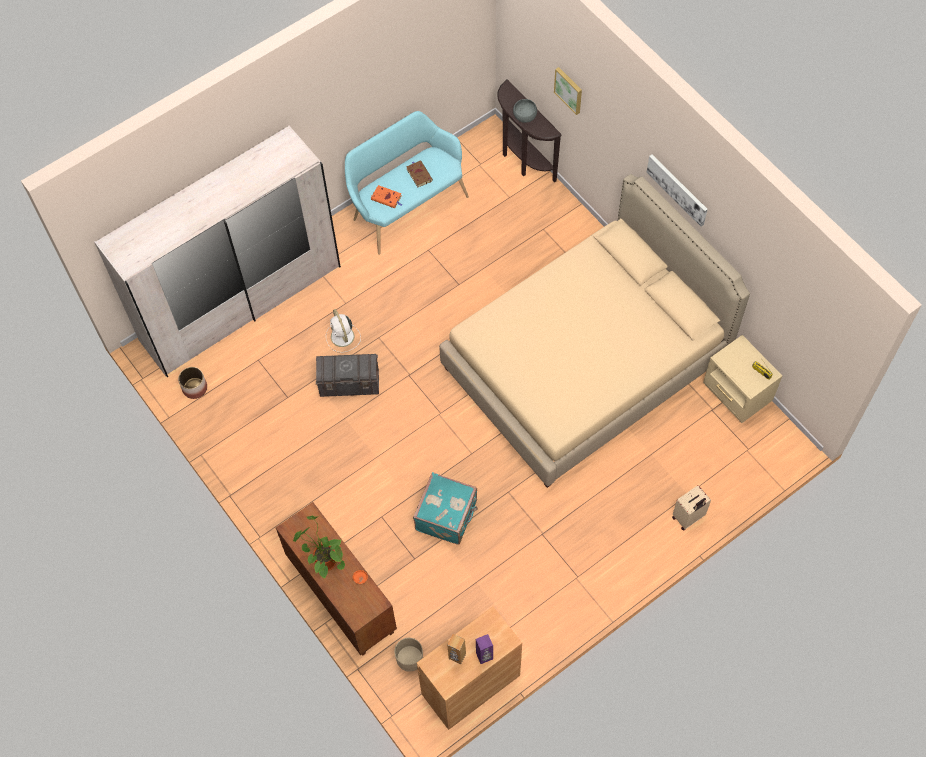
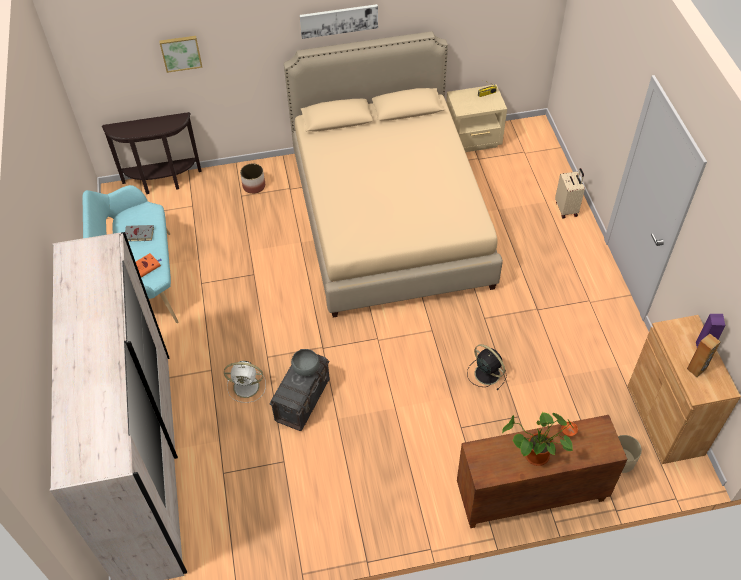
camera: 65 degrees left, 10 degrees down
(195, 388) = (217, 549): planter -> planter (254, 186)
(418, 174) = (138, 234): brown book -> grey book
(447, 516) = (486, 373): turquoise suitcase -> black fan
(525, 116) = (151, 127): grey bowl -> grey bowl (306, 368)

